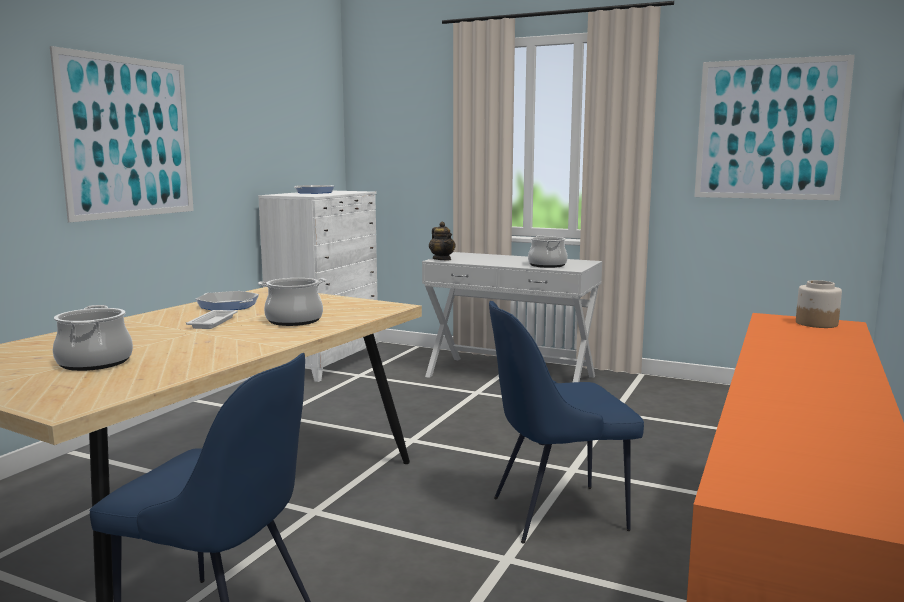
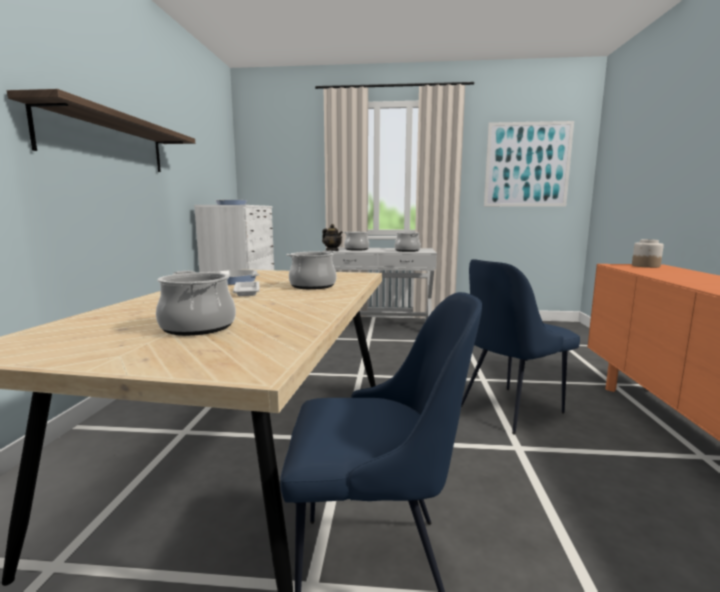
camera: 20 degrees left, 0 degrees up
(128, 138) = (106, 142): picture -> shelf
(480, 258) = (356, 249): none -> cooking pot

